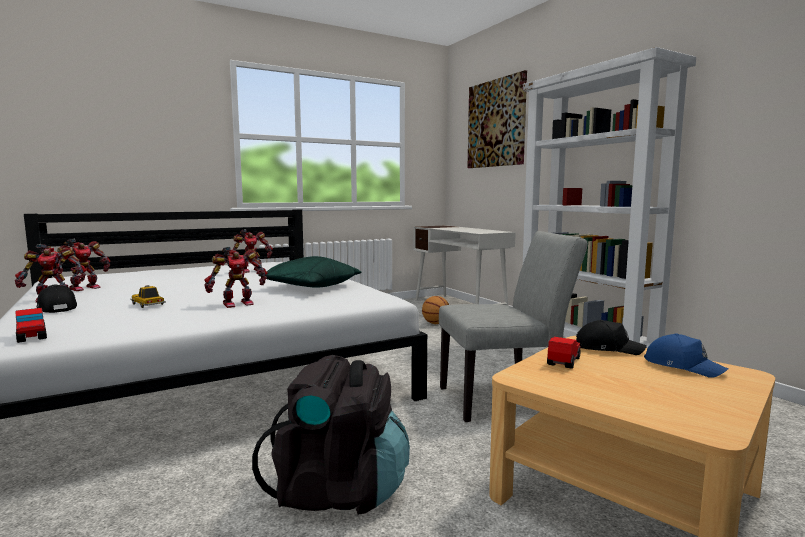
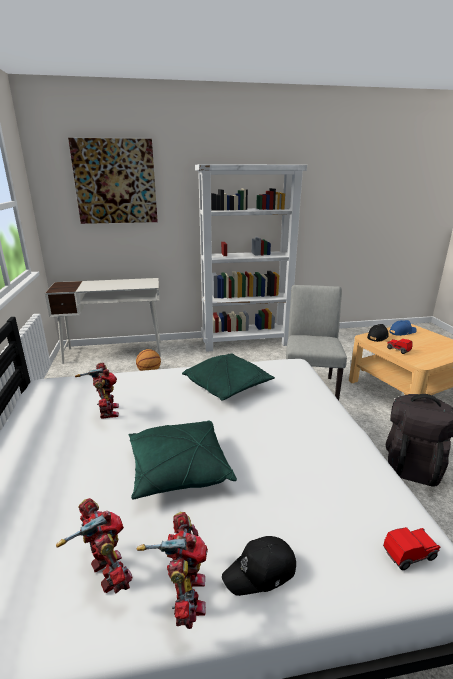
camera: 70 degrees left, 15 degrees up
(148, 304) = (268, 484): toy car -> none
(174, 288) = (178, 470): none -> green pillow
(237, 304) = (284, 426): toy robot -> none

